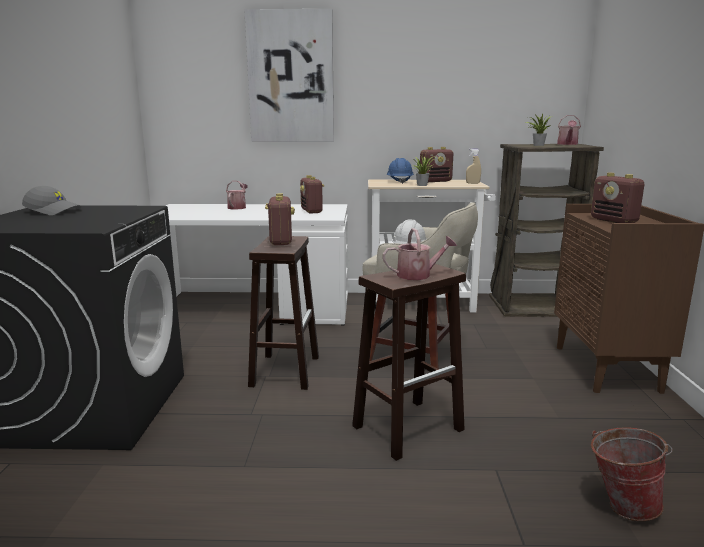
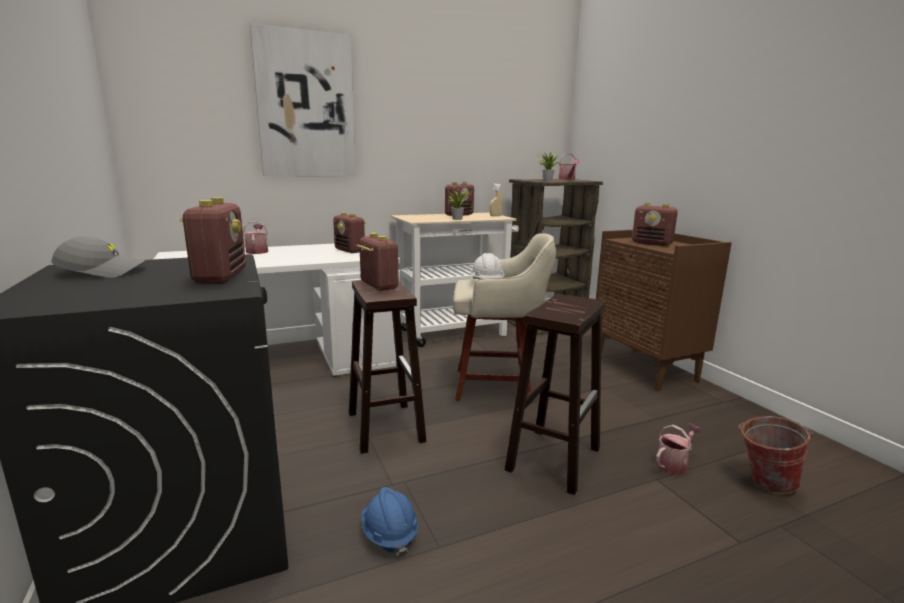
camera: 25 degrees left, 0 degrees up
(107, 220) = (220, 277): none -> radio
(399, 182) = (428, 216): blue hard hat -> blue hard hat (389, 534)
(418, 275) = (572, 307): watering can -> watering can (674, 464)

